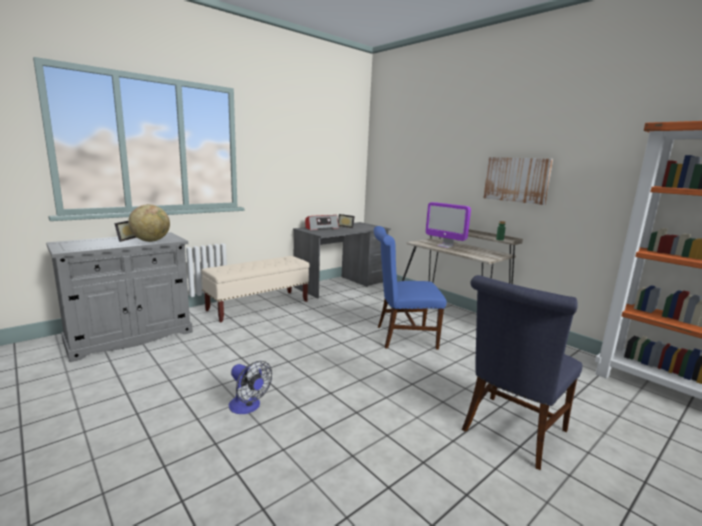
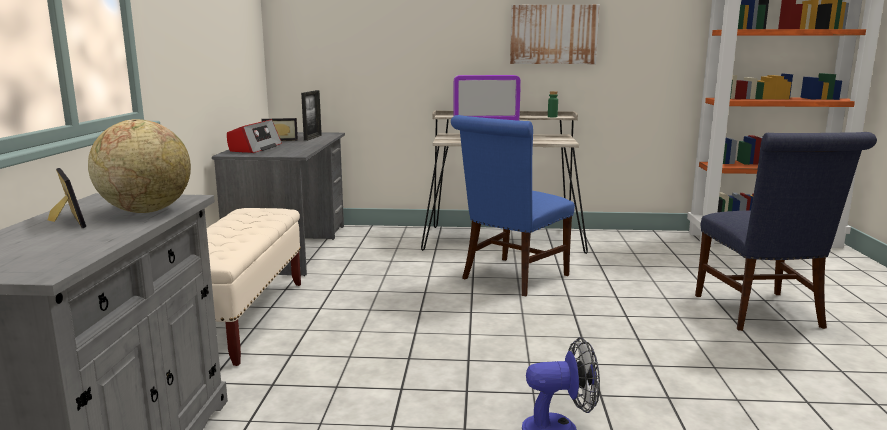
camera: 45 degrees left, 0 degrees up
(364, 228) = (312, 138): none -> picture frame

